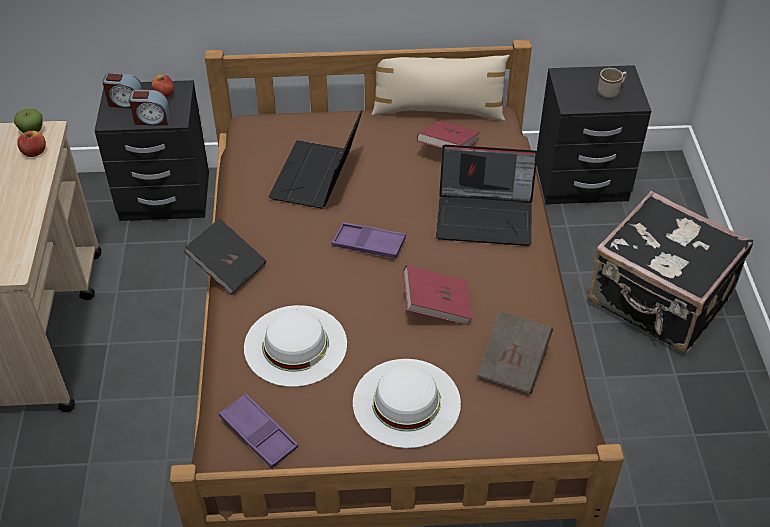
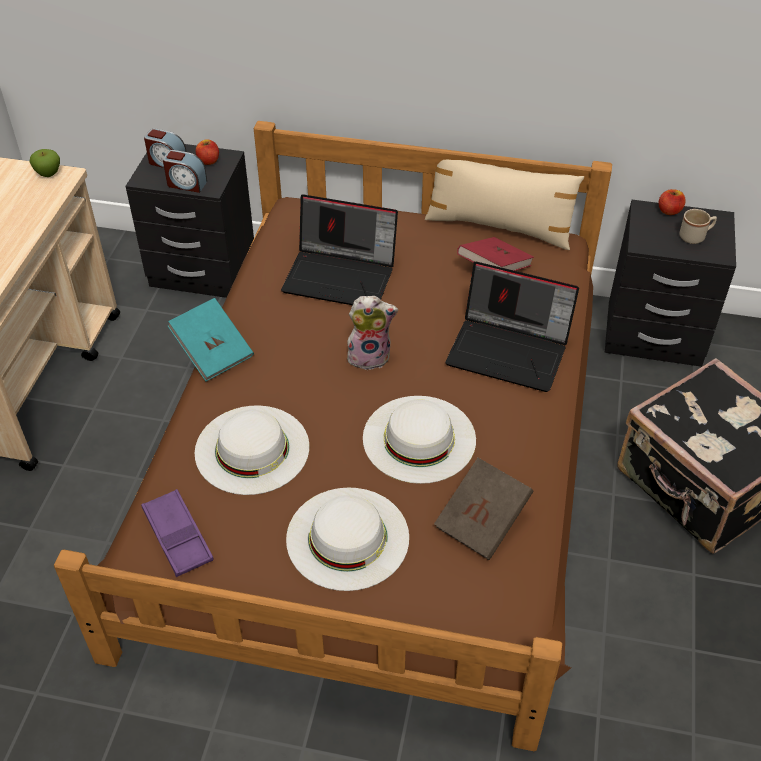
camera: 15 degrees right, 0 degrees up
(34, 152) = (42, 195): apple -> apple (669, 211)
(227, 267) = (213, 352): black book -> turquoise book
(317, 178) = (342, 276): laptop -> laptop turned 105 degrees counterclockwise
(368, 244) = (370, 356): purple tray -> plush toy
(436, 306) = (419, 438): red book -> white hat

